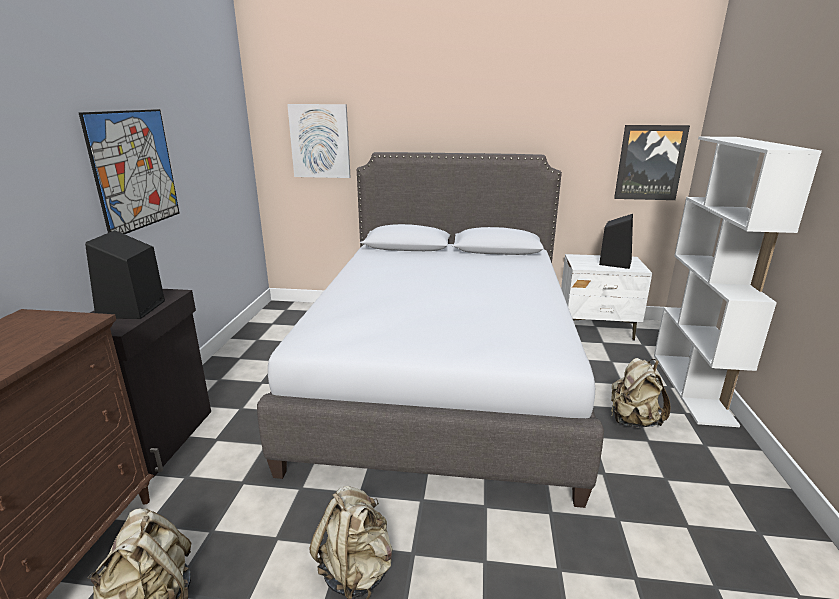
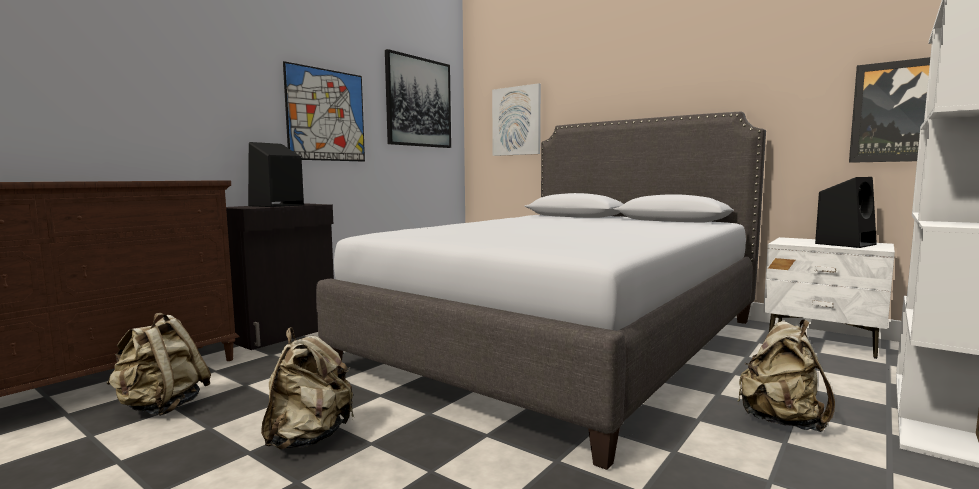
camera: 30 degrees right, 15 degrees down
(213, 126) = (418, 102): none -> picture

